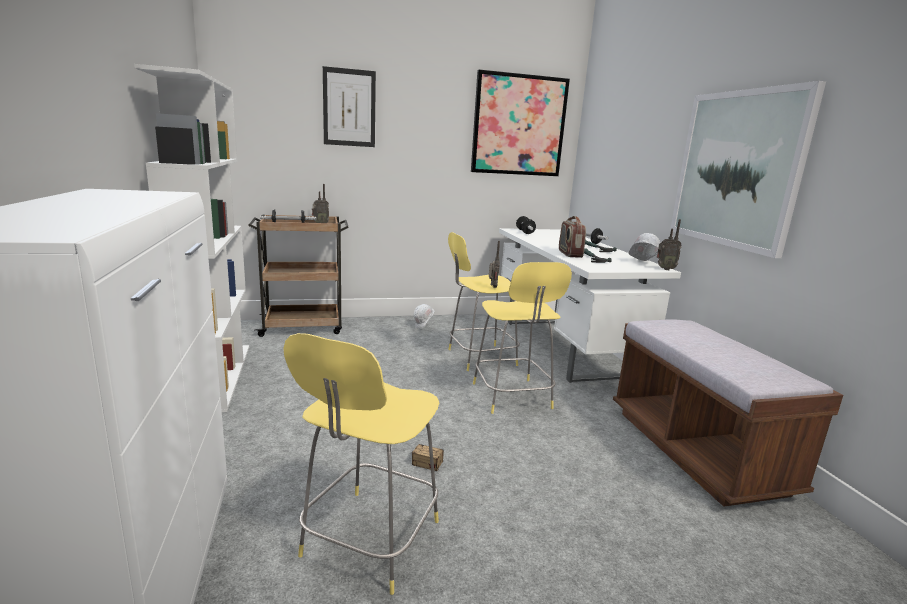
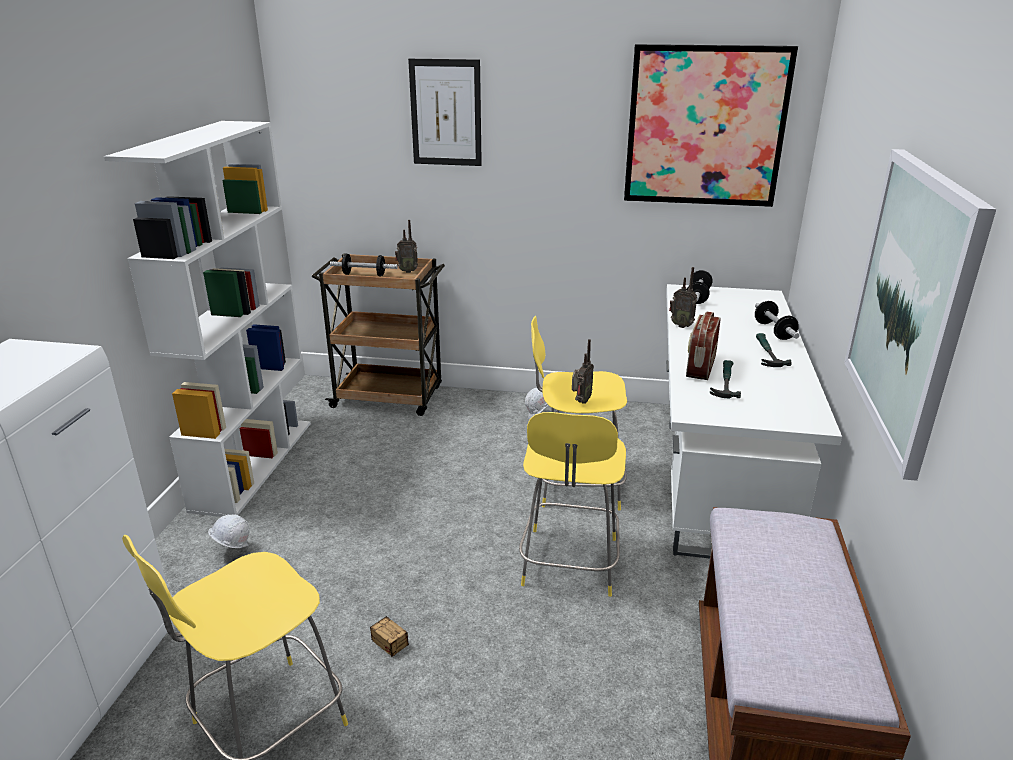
camera: 25 degrees right, 10 degrees up
(641, 262) = (801, 402): white hard hat -> white hard hat (232, 551)
(664, 269) = (820, 425): radio -> radio (681, 325)

